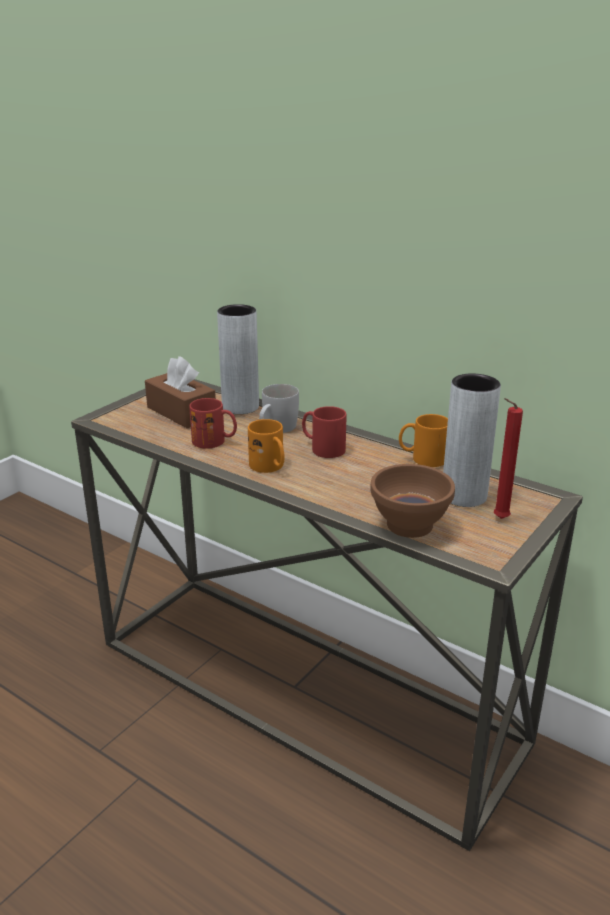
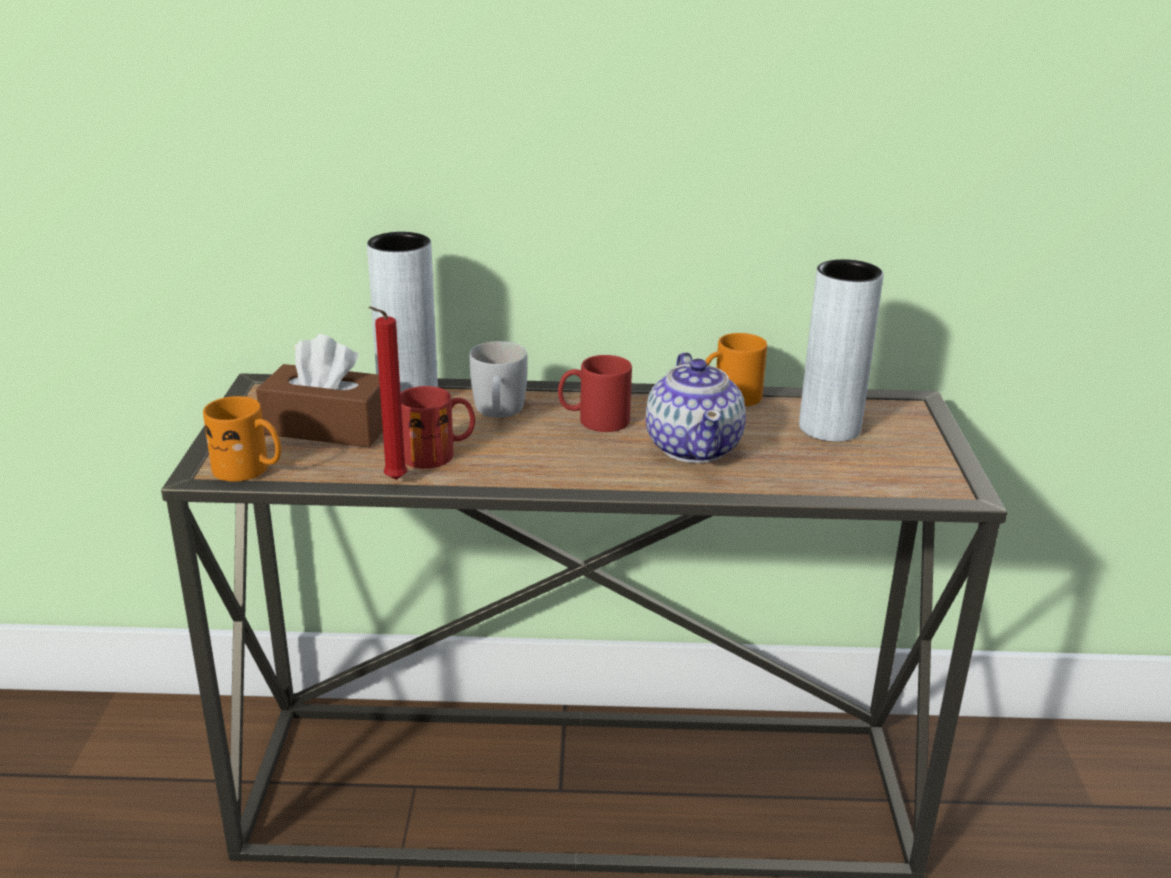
camera: 35 degrees left, 0 degrees up
(270, 467) = (563, 465): orange mug -> orange mug (250, 470)
(359, 480) = (694, 447): none -> teapot
(409, 526) = (826, 482): brown bowl -> none
(498, 519) = (898, 443): red candle -> red candle (393, 481)

